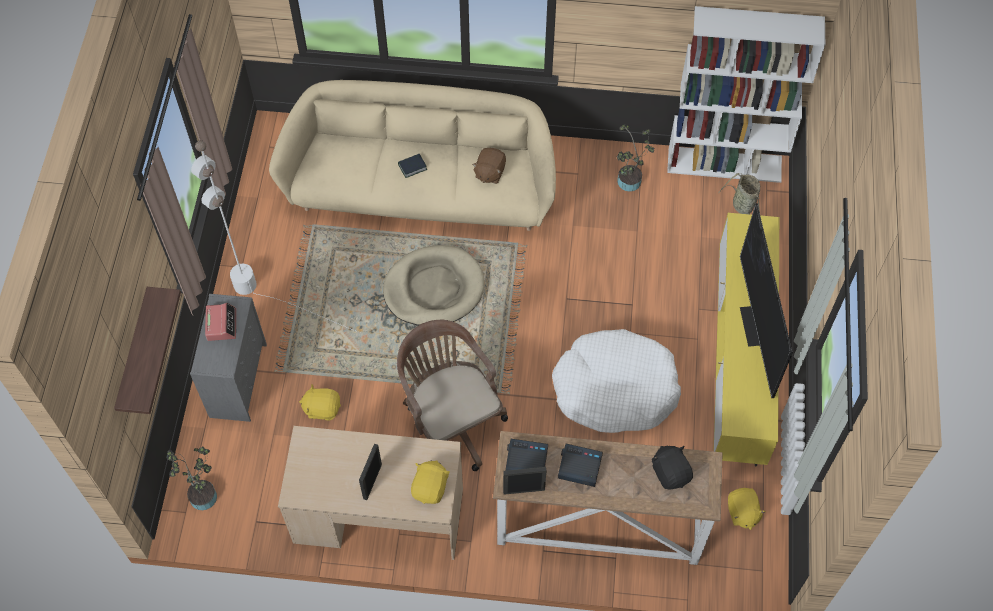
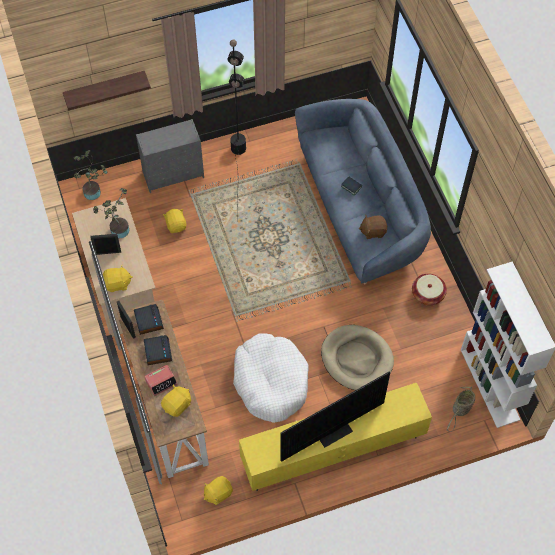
camera: 65 degrees right, 0 degrees up
(221, 324) = (175, 134): alarm clock -> alarm clock (161, 382)
(301, 307) = (238, 183): white floor lamp -> black floor lamp
(422, 188) = (360, 210): beige sofa -> blue sofa
(434, 288) = (290, 248): beige dog bed -> beige dog bed (356, 359)
(450, 421) = (201, 296): brown office chair -> none
(578, 171) = (428, 294): none -> basket
(628, 184) = (436, 328): potted plant -> potted plant (117, 230)
(670, 473) = (177, 405): black plush toy -> yellow plush toy

